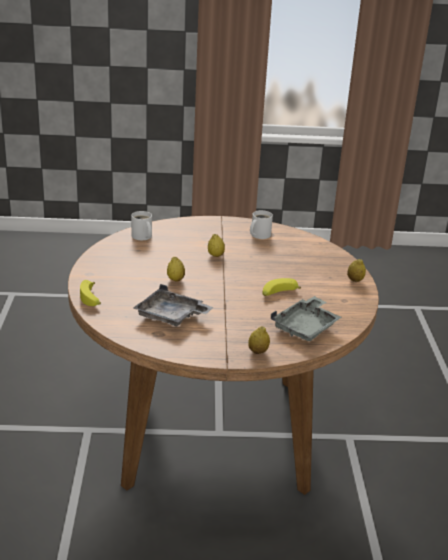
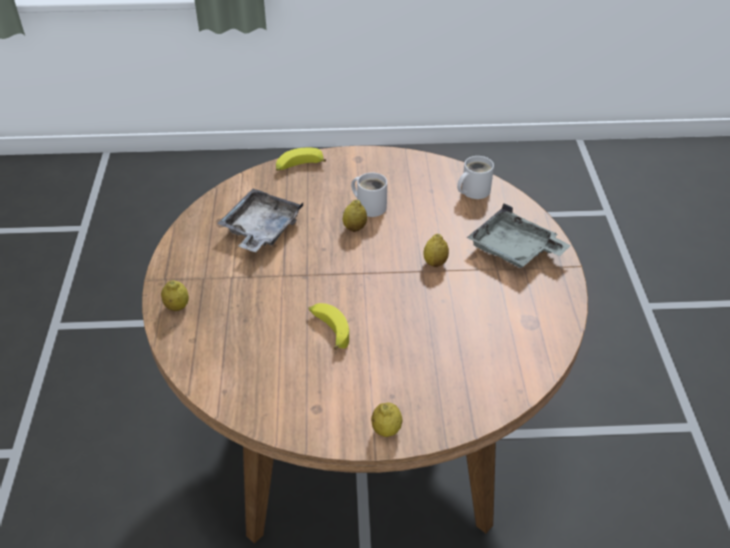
camera: 90 degrees right, 15 degrees up
(259, 235) = (522, 310): white mug -> white mug (370, 205)
(306, 327) = (234, 357): grey tray -> grey tray (514, 250)

